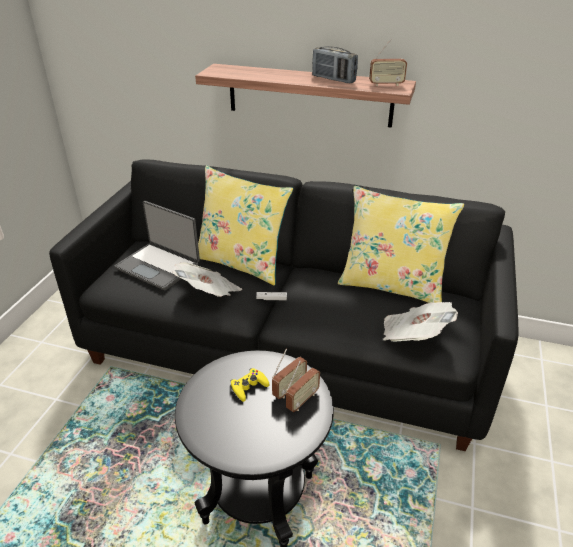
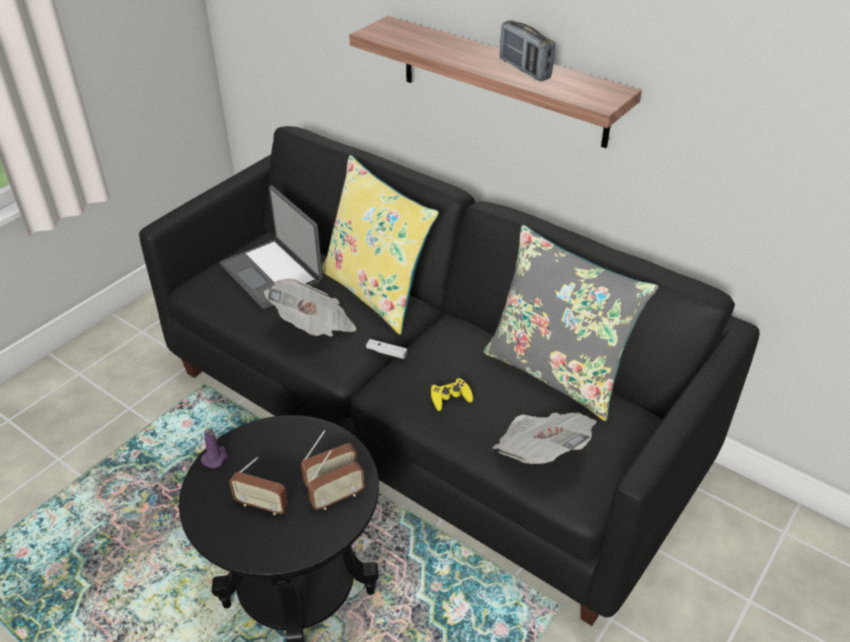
camera: 20 degrees right, 5 degrees up
(192, 397) = (215, 457): none -> purple candle
(249, 387) = (285, 463): yellow game controller -> yellow game controller (450, 397)
(386, 84) = (591, 90): radio -> radio (262, 505)
(392, 285) = (556, 372): yellow pillow -> grey pillow

